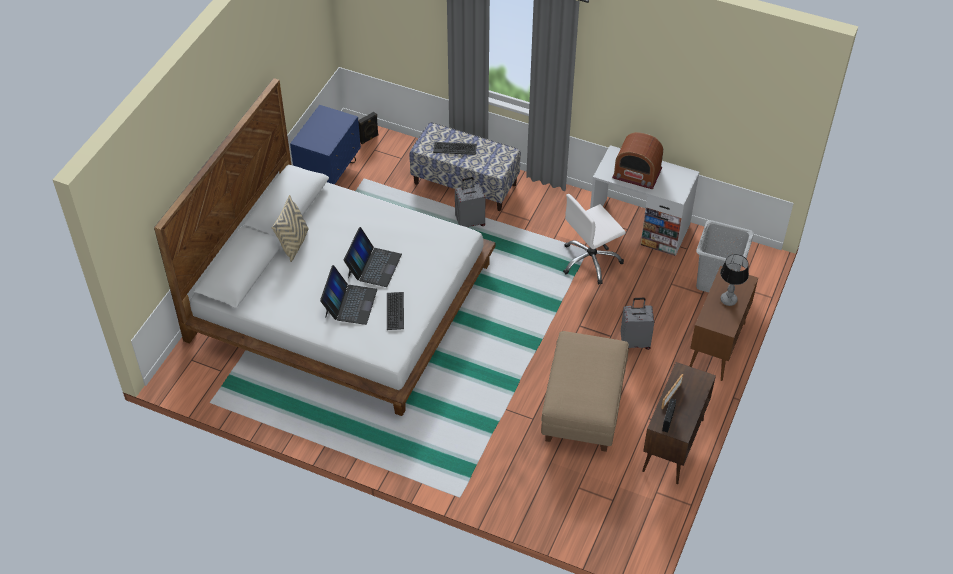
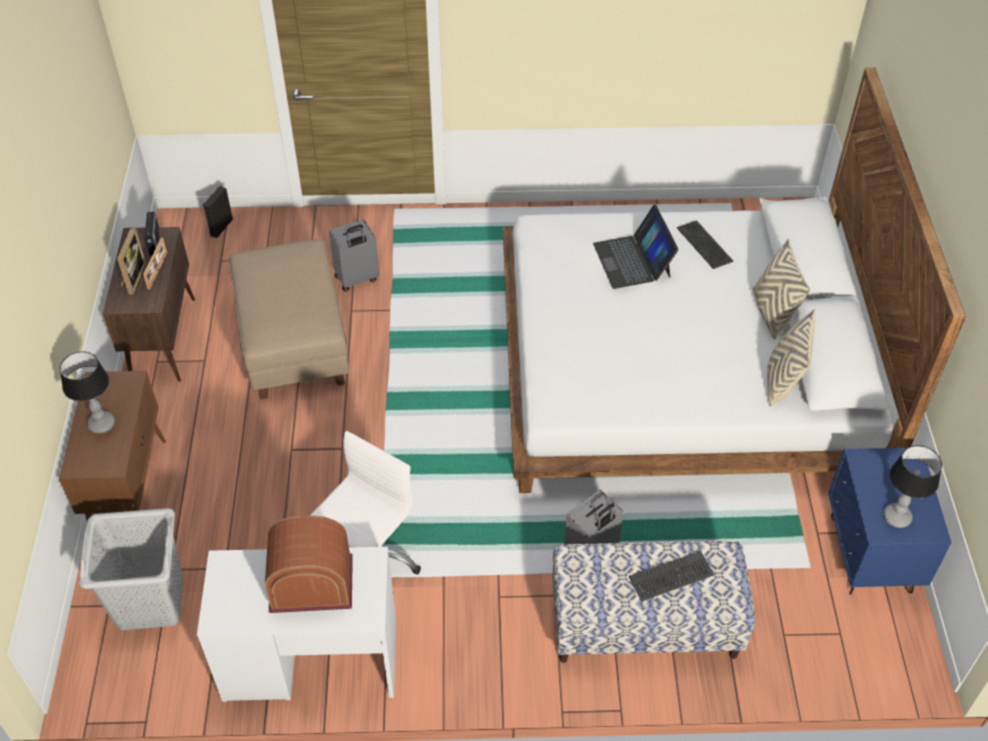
camera: 155 degrees right, 0 degrees up
(324, 206) = (783, 380): none -> beige pillow
(333, 121) = (897, 517): none -> table lamp
(369, 138) = (867, 654): black speaker -> black speaker (220, 227)
(373, 265) = (642, 319): laptop -> none
(394, 311) = (571, 273): keyboard -> keyboard (705, 244)
(635, 342) = (253, 453): grey suitcase -> grey suitcase (357, 279)
(690, 396) = (132, 278): none -> picture frame

